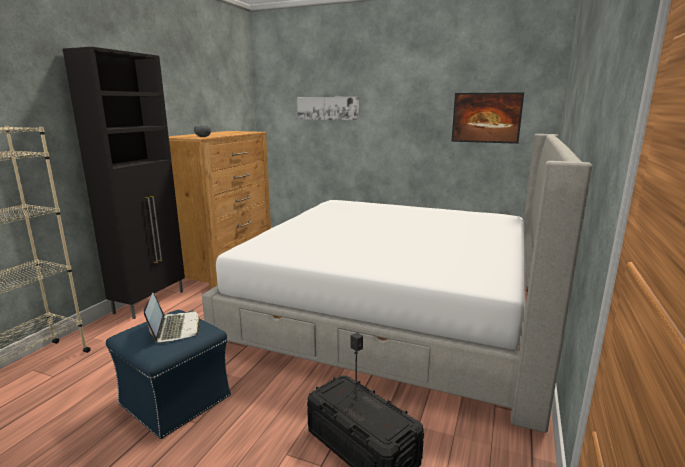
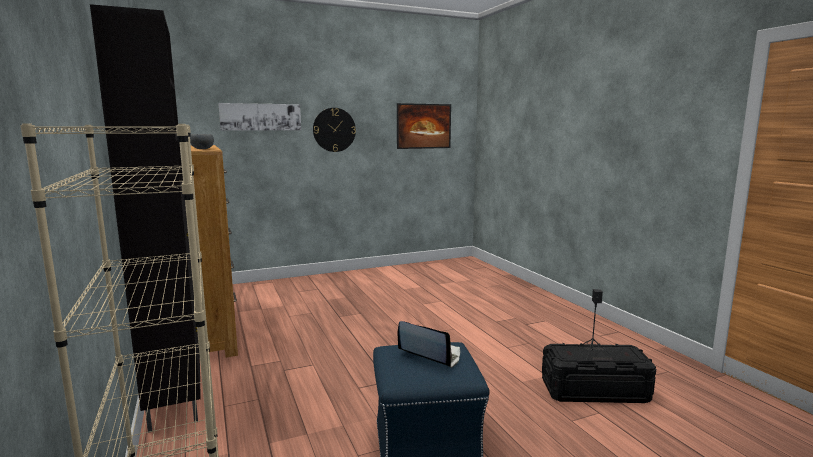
camera: 45 degrees left, 5 degrees down
(388, 120) = (334, 130): none -> wall clock
(395, 313) = (445, 311): bed -> none

